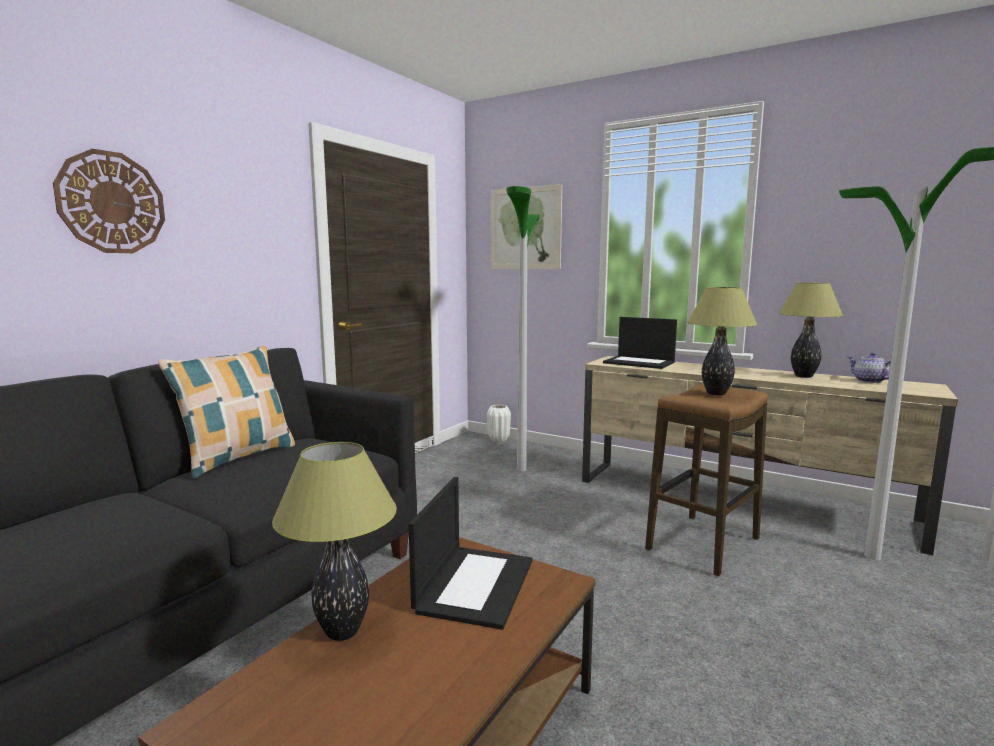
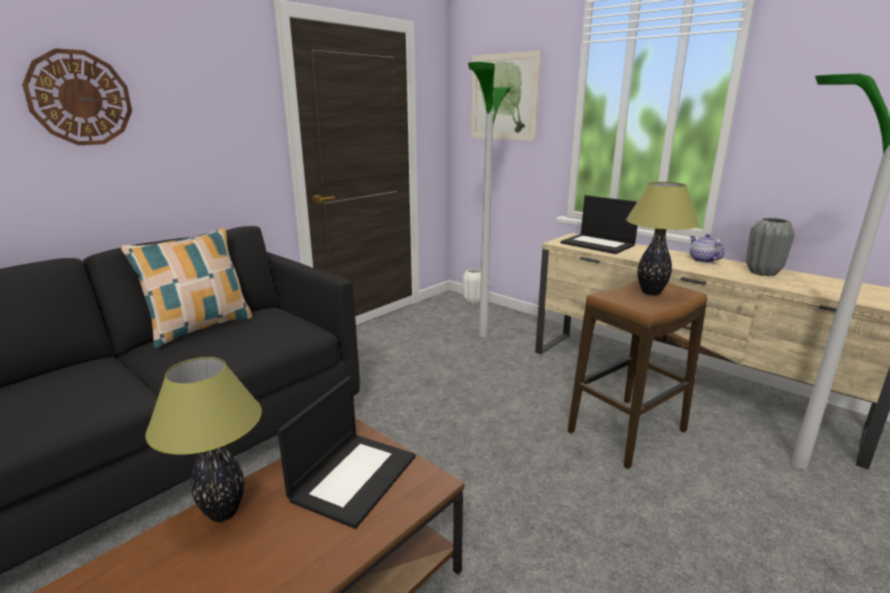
camera: 10 degrees right, 10 degrees up
(803, 376) = (762, 272): table lamp -> grey vase
(869, 381) = (834, 283): teapot -> teapot (702, 260)

